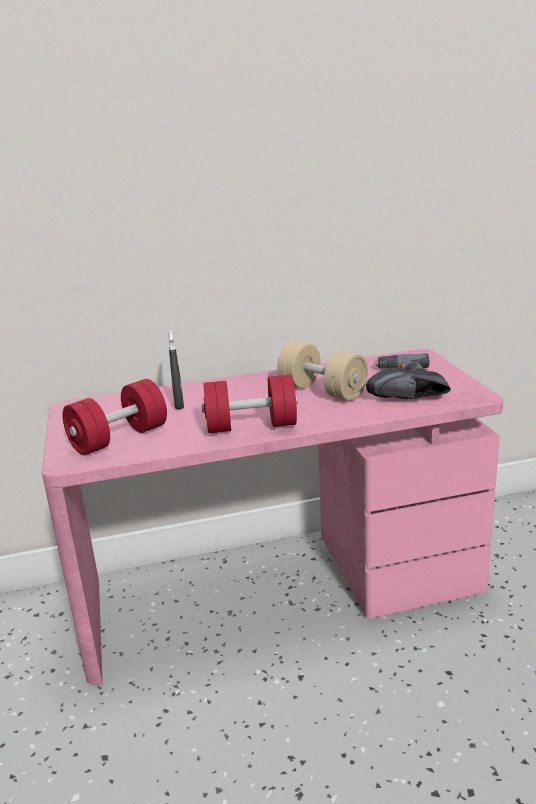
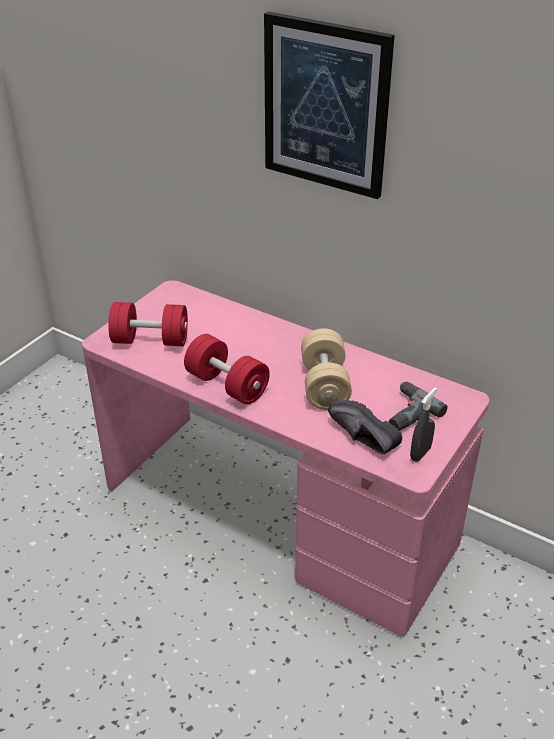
camera: 45 degrees right, 15 degrees up
(179, 404) = (225, 332): grey spray bottle -> grey spray bottle (420, 453)
(224, 119) = (326, 106): none -> picture

